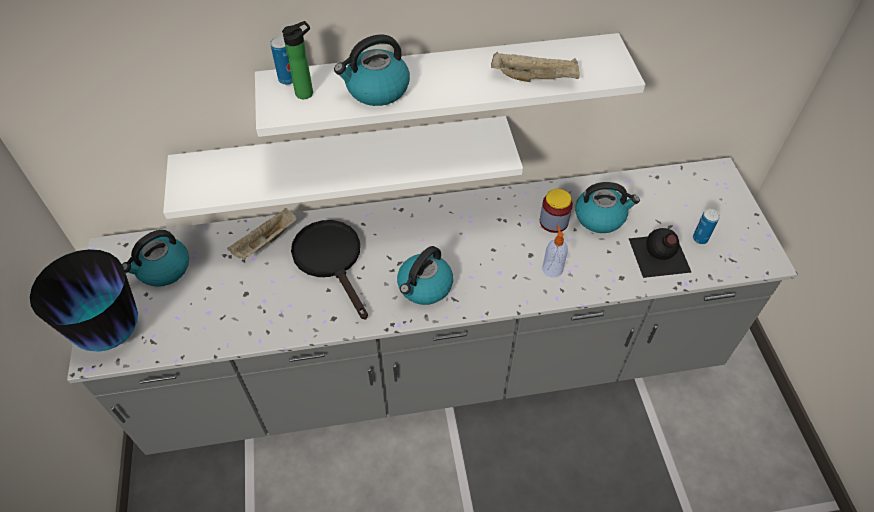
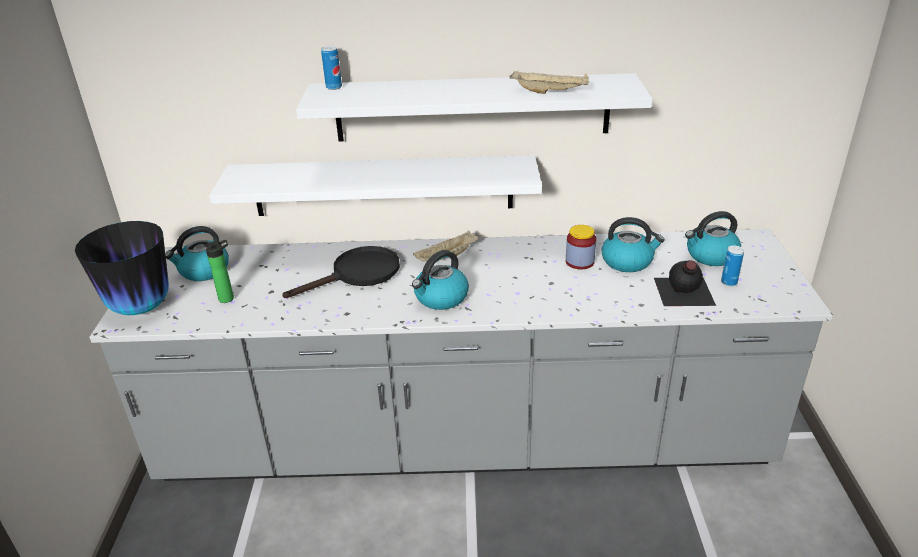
camera: 10 degrees right, 20 degrees down
(265, 242) = (301, 259): beige tray -> beige tray (446, 258)
(307, 92) = (347, 93): bottle -> bottle (229, 298)
(331, 259) = (358, 274): black frying pan -> black frying pan turned 75 degrees clockwise
(376, 90) = (407, 94): kettle -> kettle (710, 256)
(552, 268) = (571, 293): soap dispenser -> none

